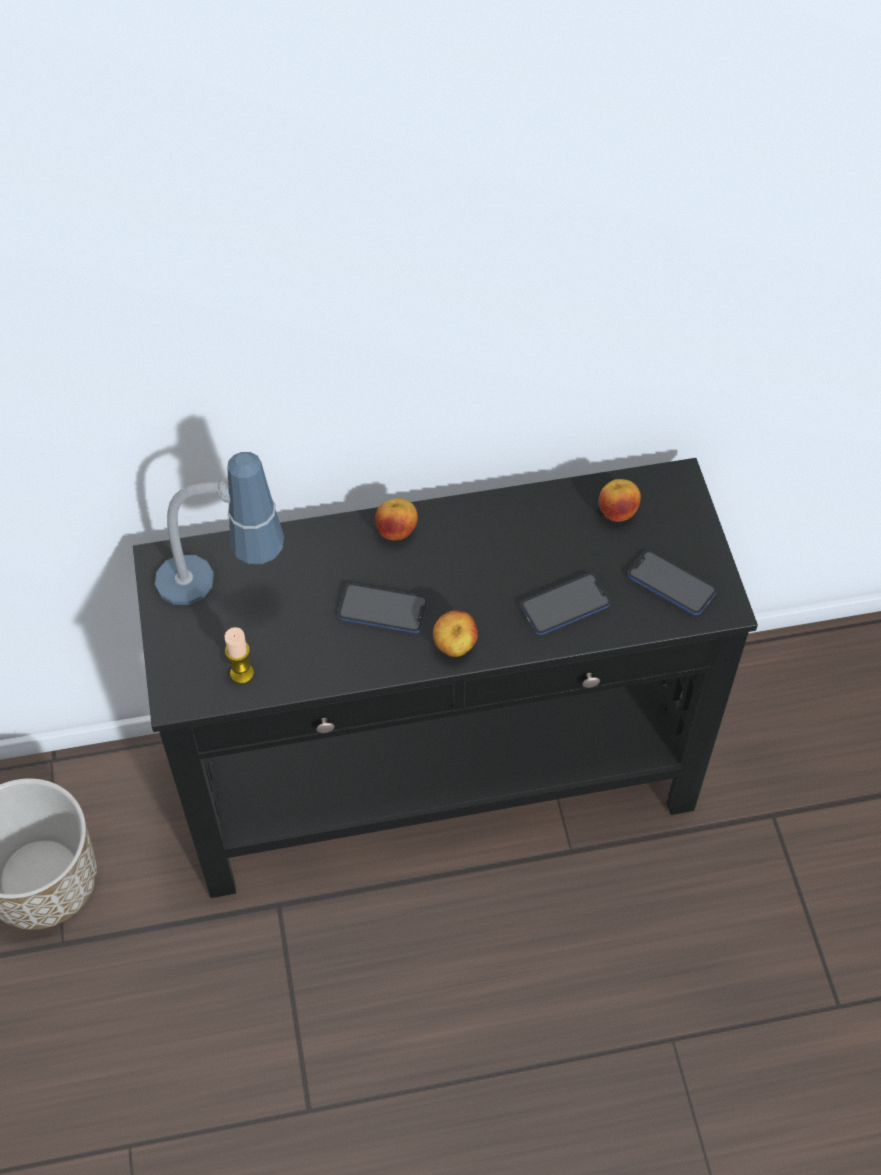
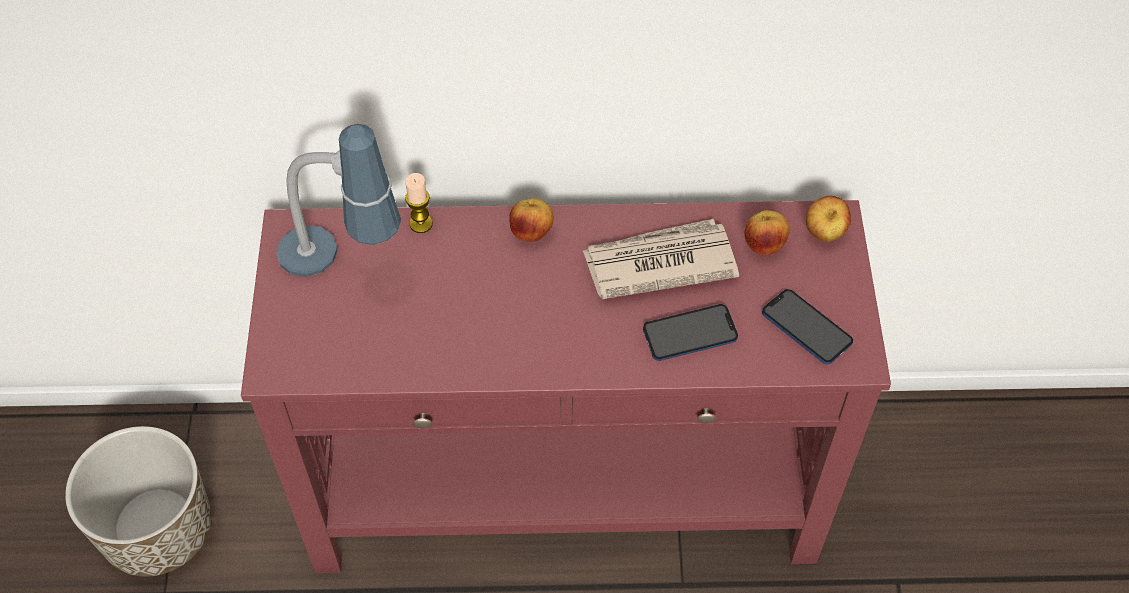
camera: 10 degrees right, 0 degrees up
(242, 673) = (343, 355): candle -> candle (421, 223)
(383, 610) = (500, 311): phone -> none
(443, 778) = (567, 490): black console table -> red console table
(455, 647) = (566, 360): apple -> apple (824, 233)
(522, 543) = (658, 263): none -> newspaper

